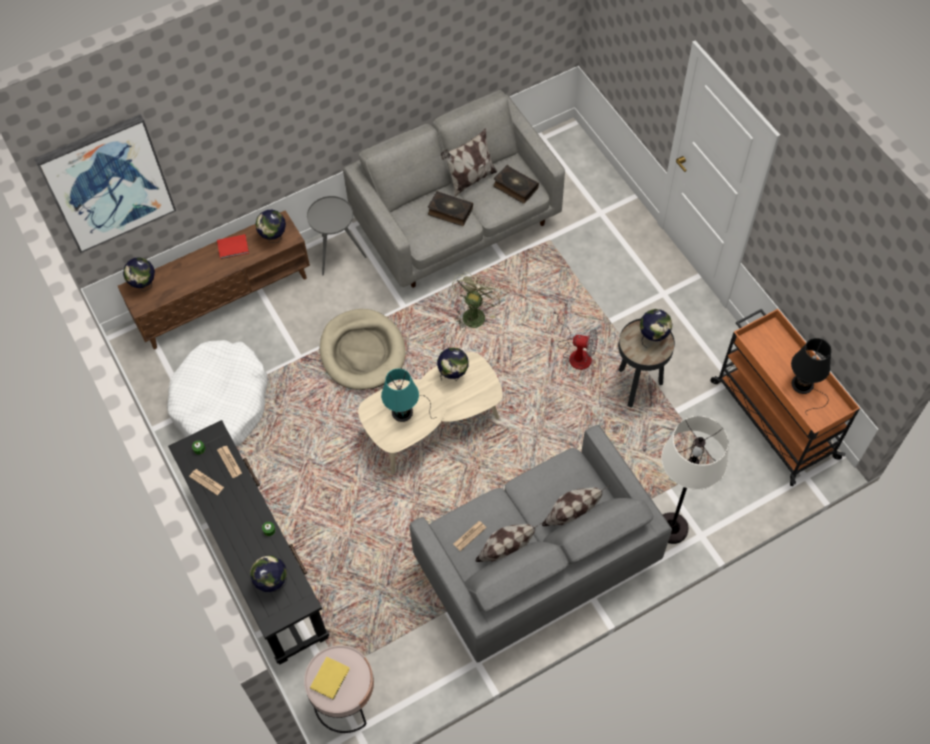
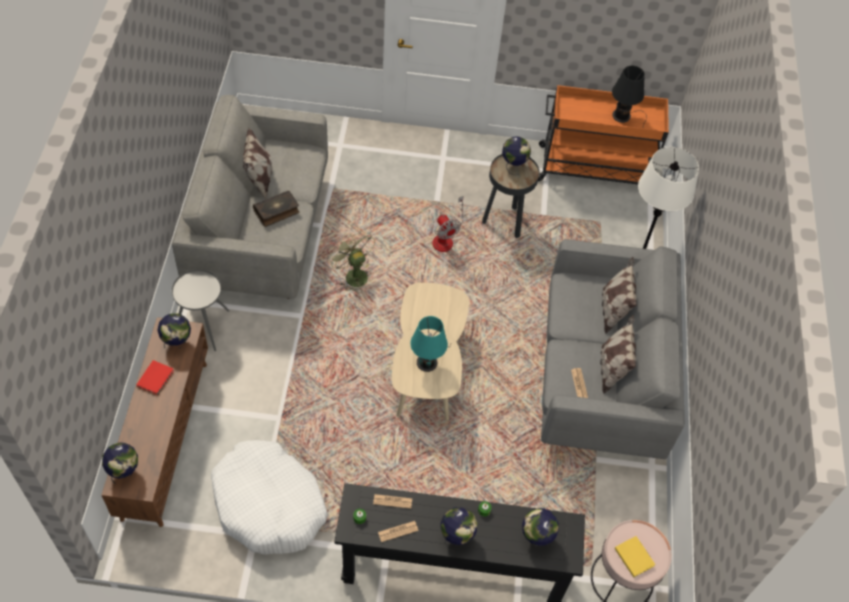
camera: 60 degrees left, 5 degrees down
(107, 183) = (73, 381): picture -> none
(362, 352) = (317, 370): beige dog bed -> none
(453, 375) = (419, 310): globe -> globe (456, 536)
(515, 187) = (296, 160): book -> none
(576, 353) = (445, 238): fan -> fan turned 105 degrees clockwise

